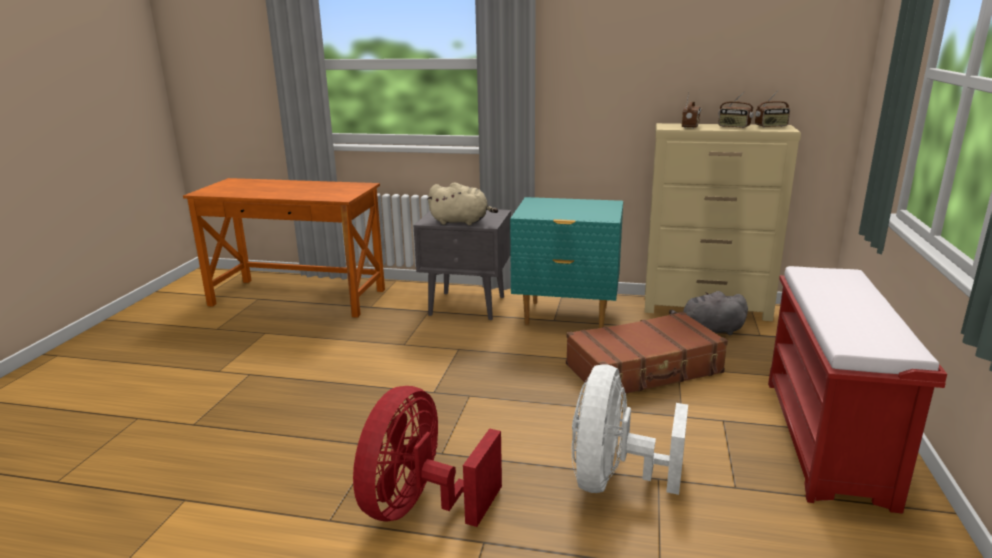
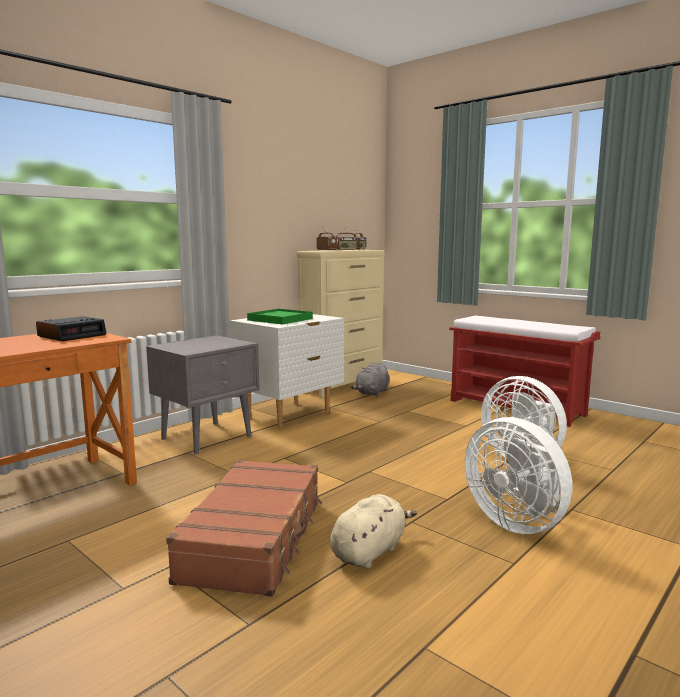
camera: 60 degrees left, 10 degrees down
(343, 189) = (72, 335): none -> alarm clock
(420, 507) = (517, 521): red fan -> white fan
(461, 222) = (215, 346): beige plush toy -> beige plush toy (370, 551)
(558, 208) = (280, 319): none -> green tray
(566, 316) = (289, 415): turquoise nightstand -> white nightstand
(644, 369) = (399, 418): brown suitcase -> brown suitcase (255, 539)

